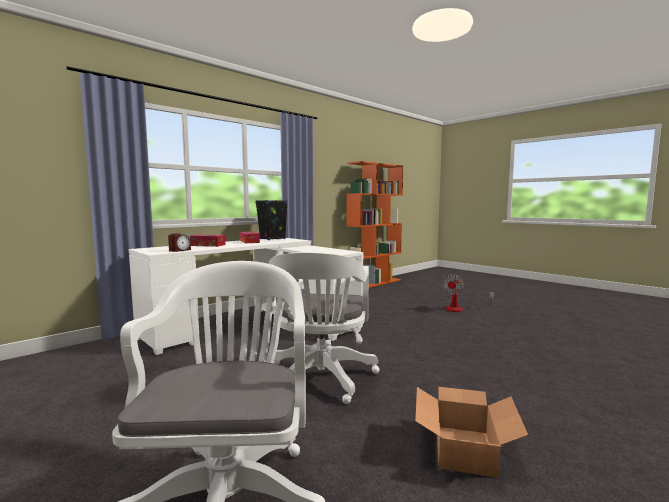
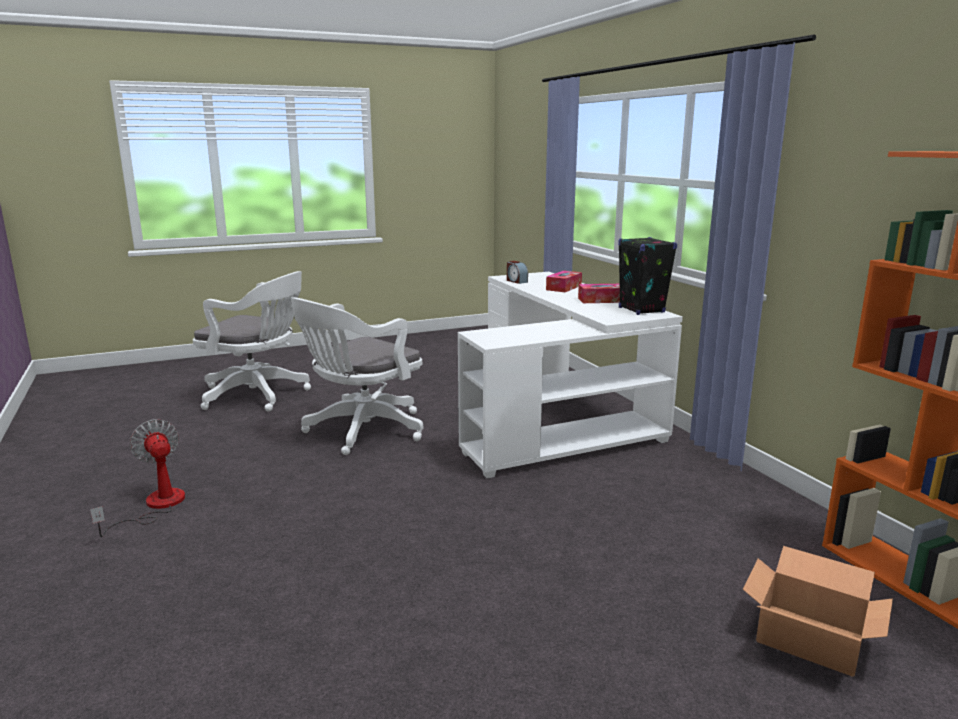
camera: 110 degrees right, 10 degrees up
(320, 379) = (361, 431): white office chair -> white office chair turned 75 degrees counterclockwise
(460, 309) = (565, 648): fan -> fan (155, 506)
(465, 449) = (187, 462): cardboard box -> cardboard box (810, 639)

